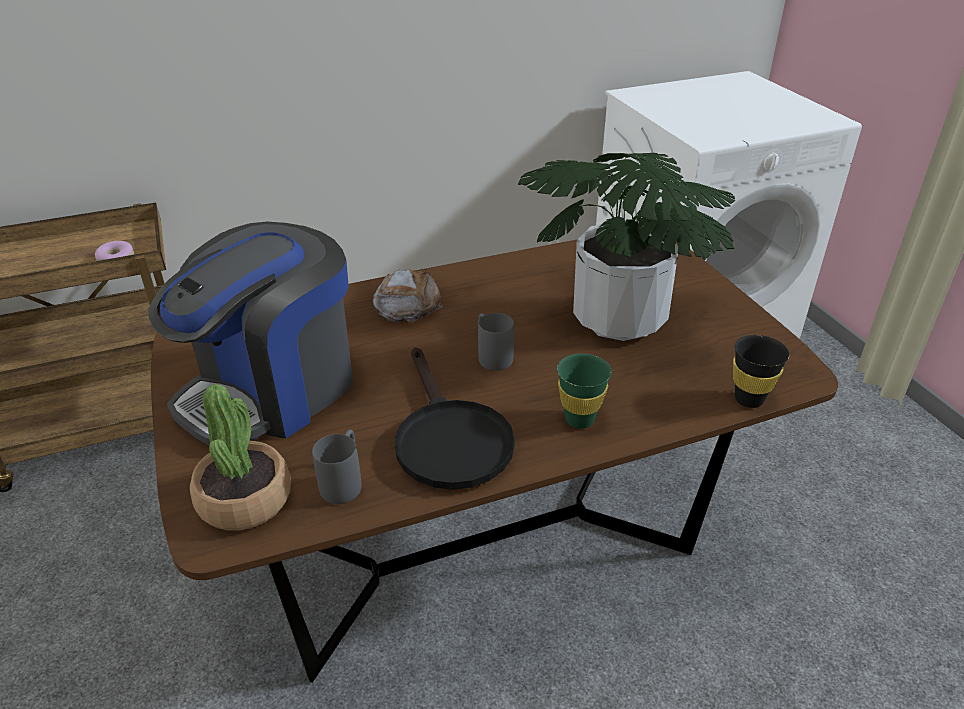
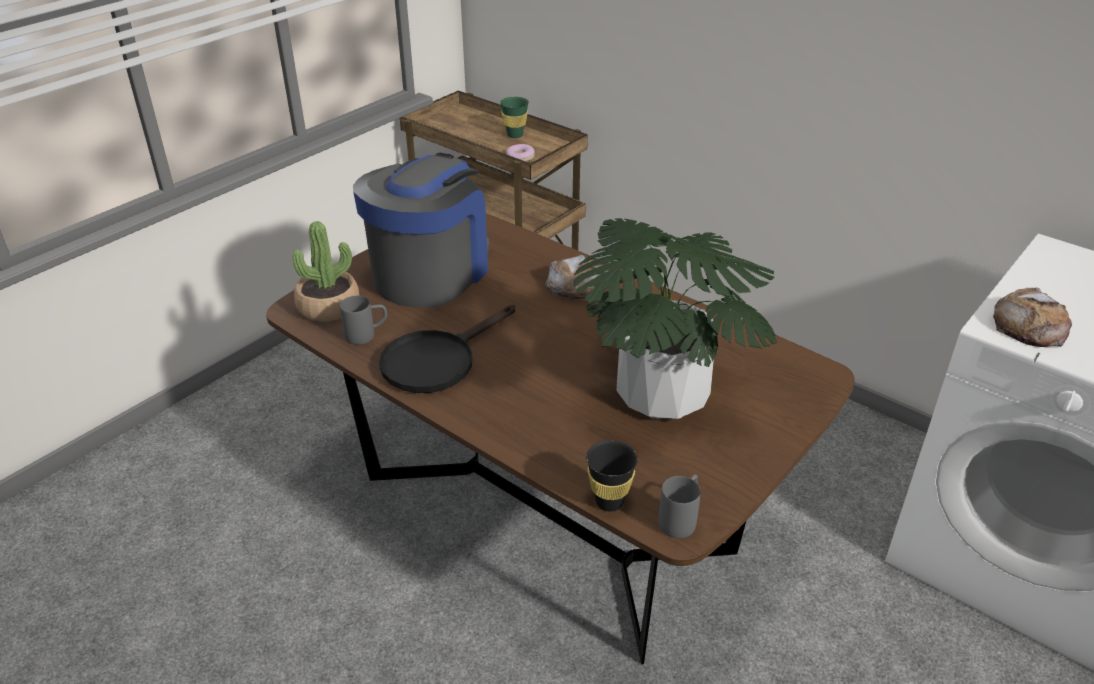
camera: 60 degrees right, 0 degrees up
(272, 390) = (431, 273): coffee machine -> coffee machine turned 105 degrees clockwise
(491, 356) = (547, 346): grey mug -> grey mug (681, 518)
(579, 419) = (504, 413): green cup -> green cup (515, 135)
(711, 131) = (1029, 326): none -> bread

